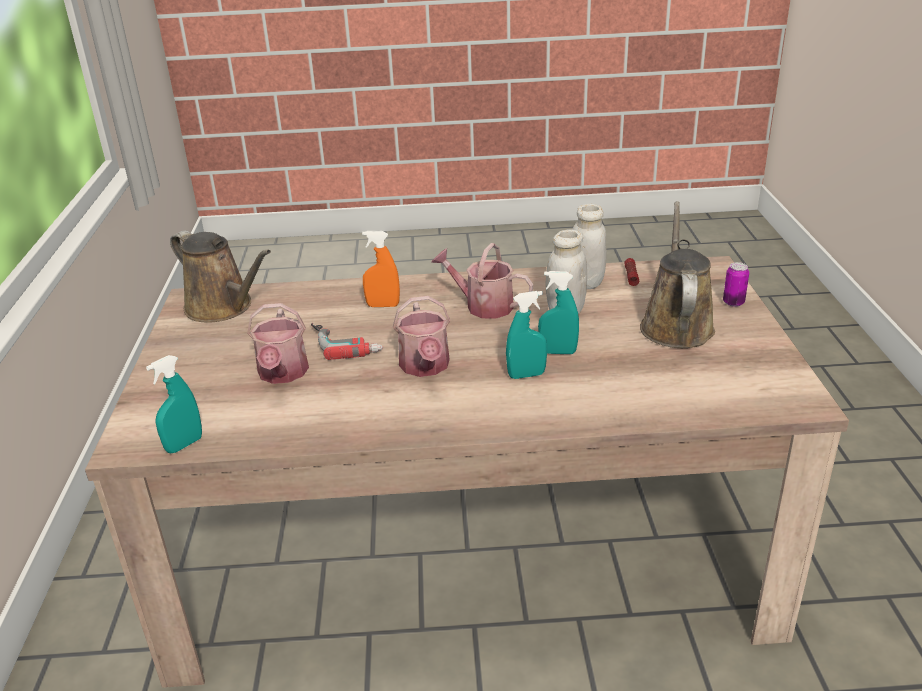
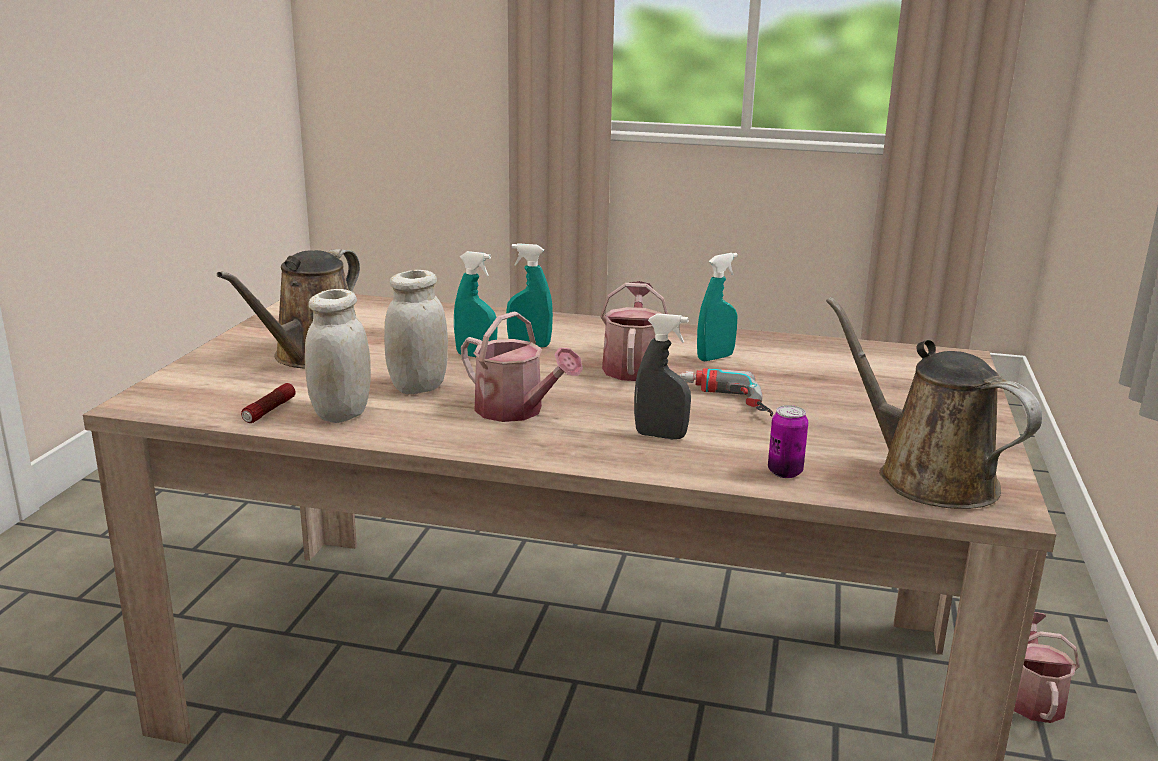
camera: 165 degrees left, 10 degrees down
(184, 445) = (896, 350): turquoise spray bottle -> turquoise spray bottle (715, 357)
(282, 374) = (806, 385): watering can -> watering can (1033, 697)
(383, 305) = (660, 436): orange spray bottle -> grey spray bottle
(733, 302) = (209, 364): can -> can (785, 472)

